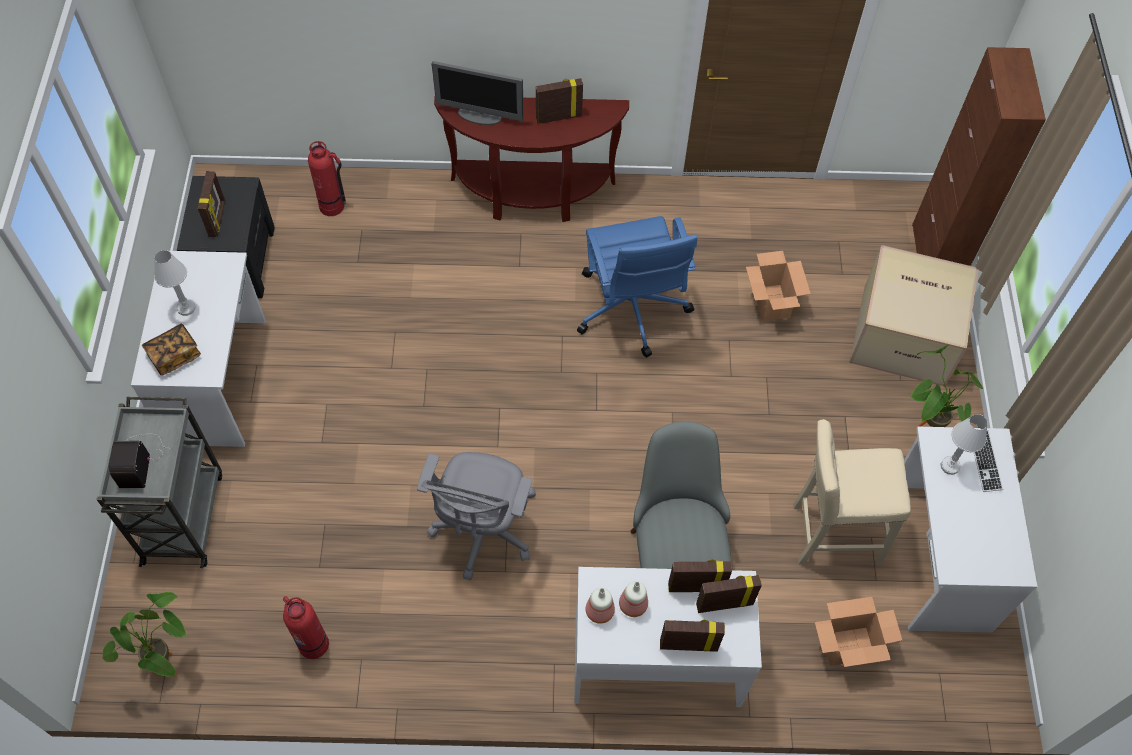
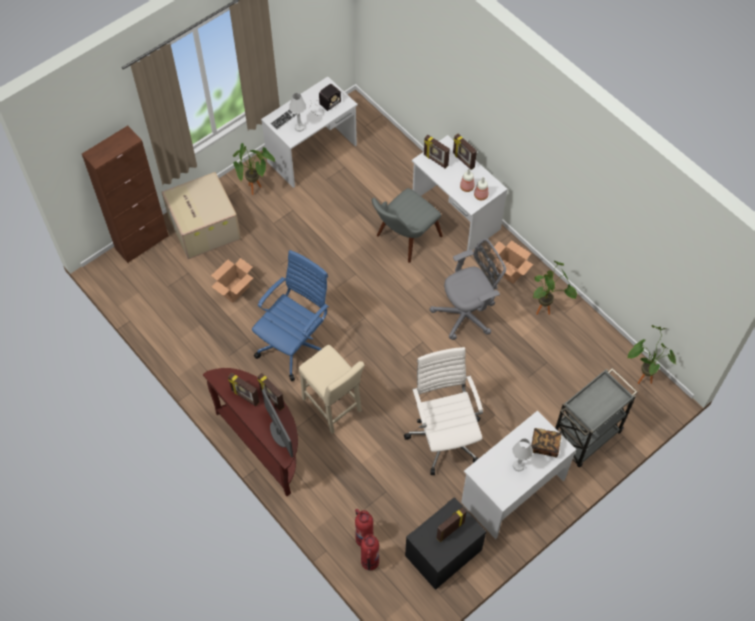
camera: 130 degrees left, 0 degrees up
(140, 459) = (602, 403): radio -> radio (324, 105)
(313, 643) = (577, 335): fire extinguisher -> fire extinguisher (369, 562)
(354, 367) = (445, 436): none -> white office chair
(389, 639) = (546, 310): none -> potted plant
(696, 586) = (438, 173): picture frame -> picture frame (271, 399)
(831, 534) = (338, 193): beige stool -> beige stool (333, 408)
(847, 646) = (384, 159): cardboard box -> cardboard box (509, 271)

